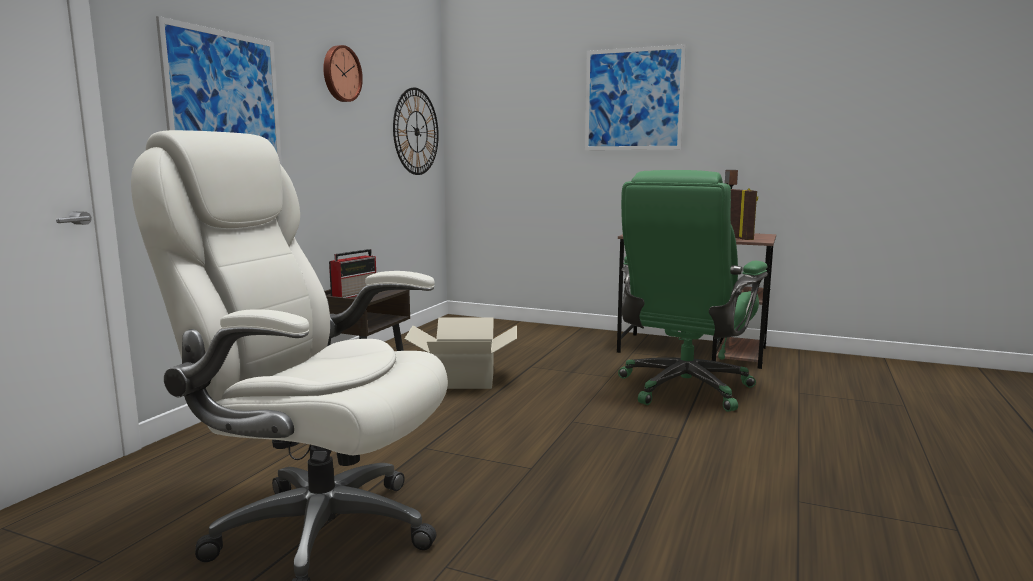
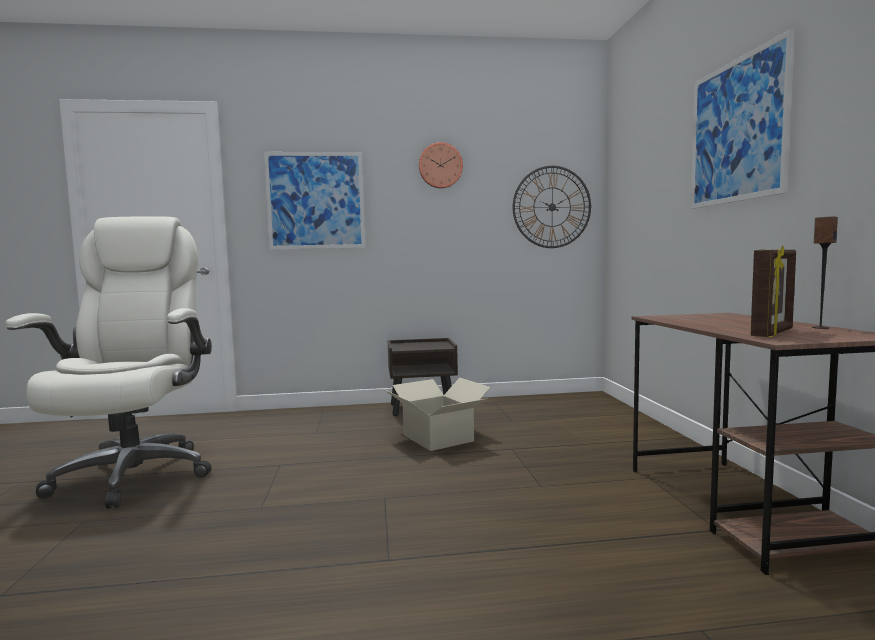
camera: 60 degrees right, 5 degrees down
(355, 294) = (416, 345): radio -> none
(685, 388) = (567, 532): green office chair -> none

